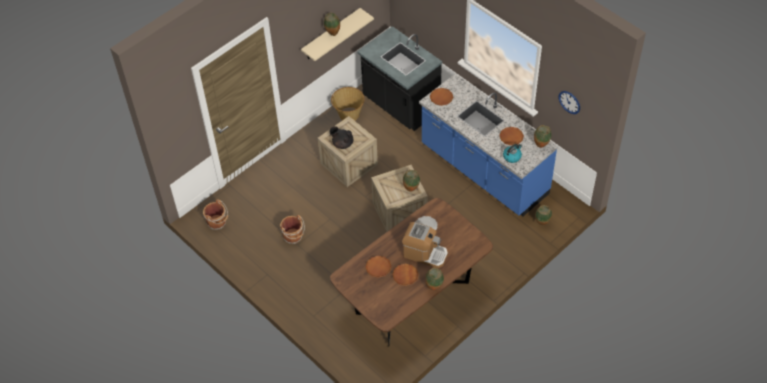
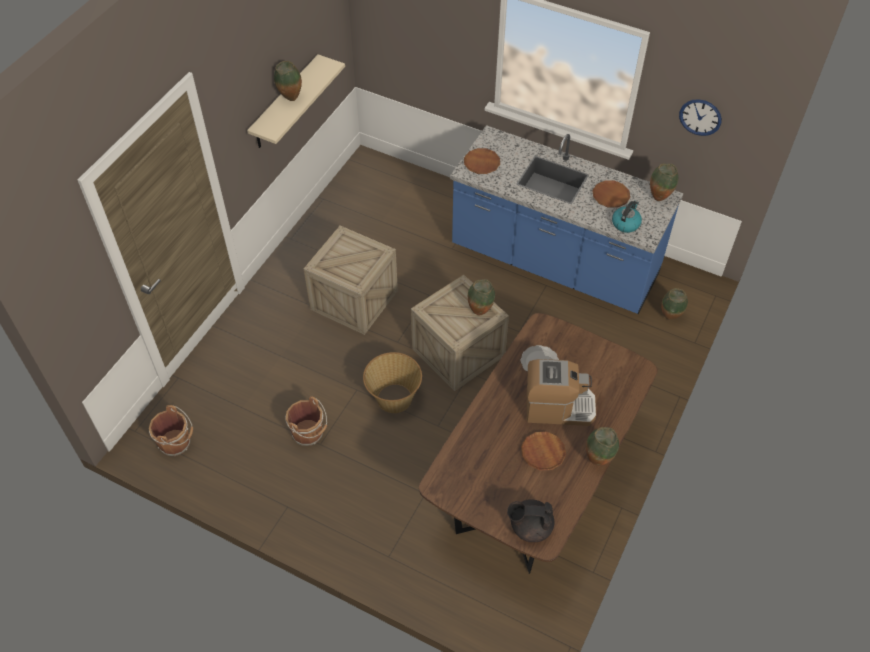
camera: 20 degrees left, 0 degrees up
(342, 143) = (346, 268): black teapot -> black teapot (530, 527)
(348, 114) = (326, 229): basket -> basket (393, 398)
(378, 267) = (493, 451): brown plate -> none
(400, 106) = (397, 200): black counter -> none

